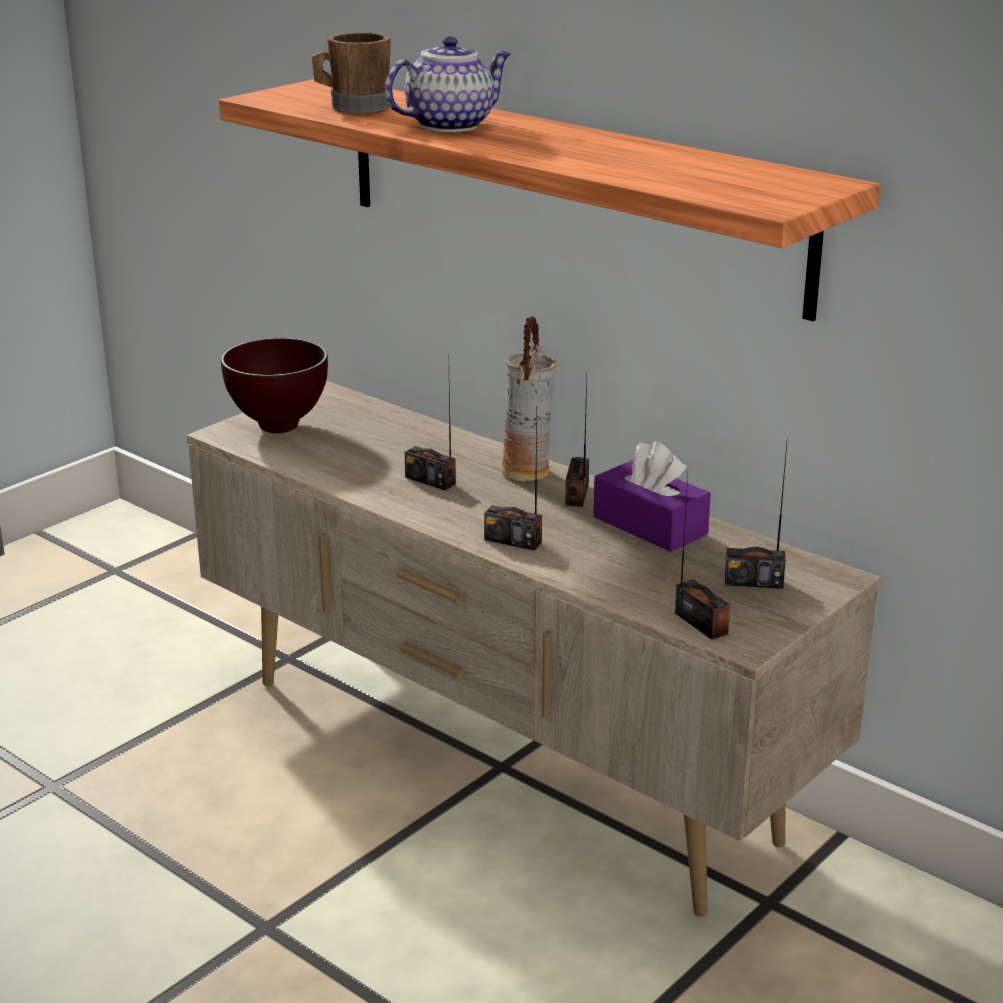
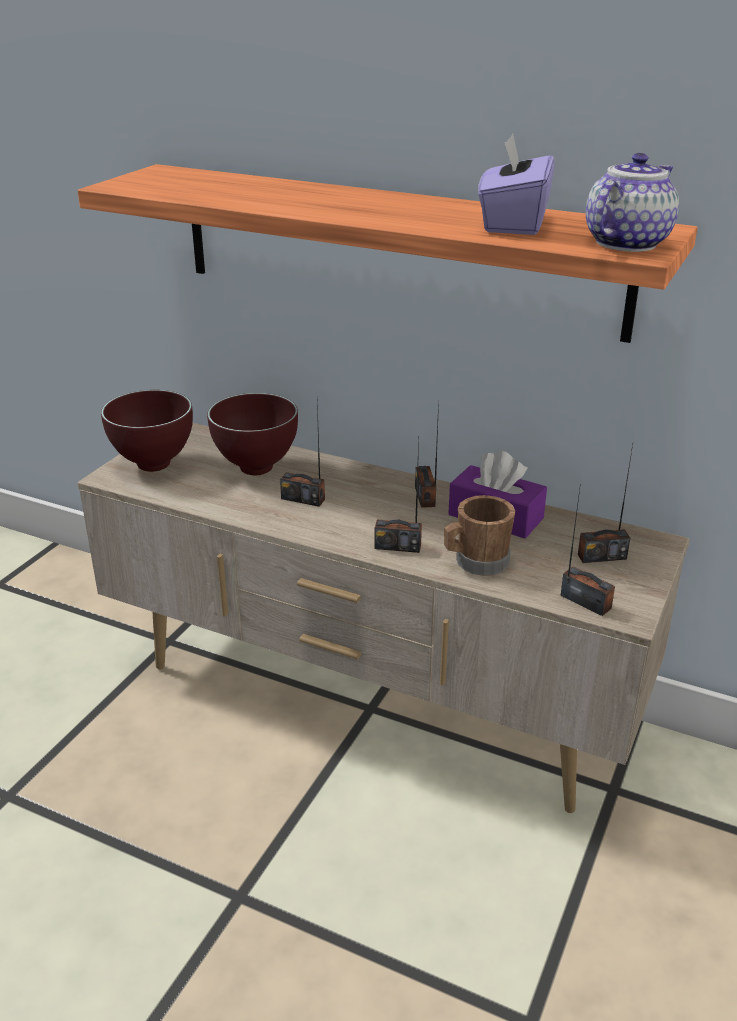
camera: 15 degrees left, 5 degrees up
(353, 107) = (205, 189): brown mug -> brown mug (476, 562)
(391, 443) = (254, 468): none -> brown bowl
(451, 125) = (303, 199): teapot -> teapot (627, 243)
(527, 472) = (376, 481): vase -> none
(661, 166) = (513, 223): none -> purple tissue box

